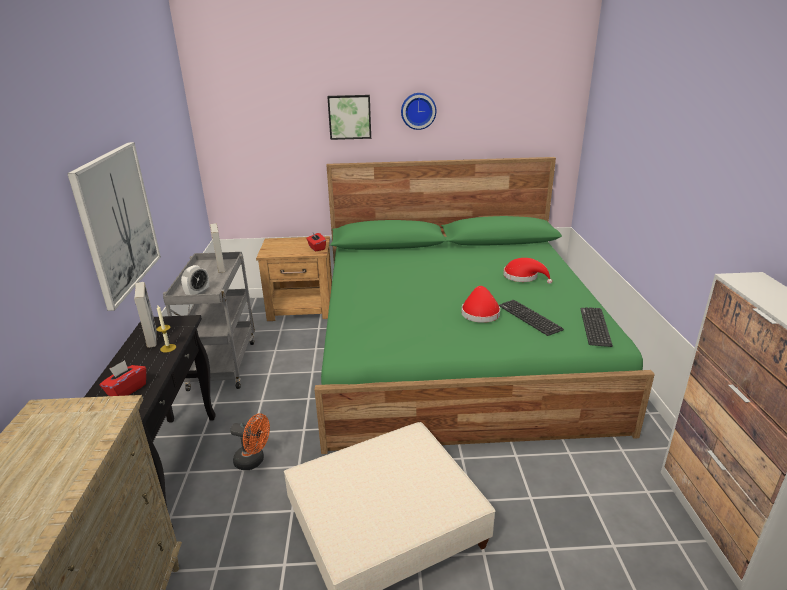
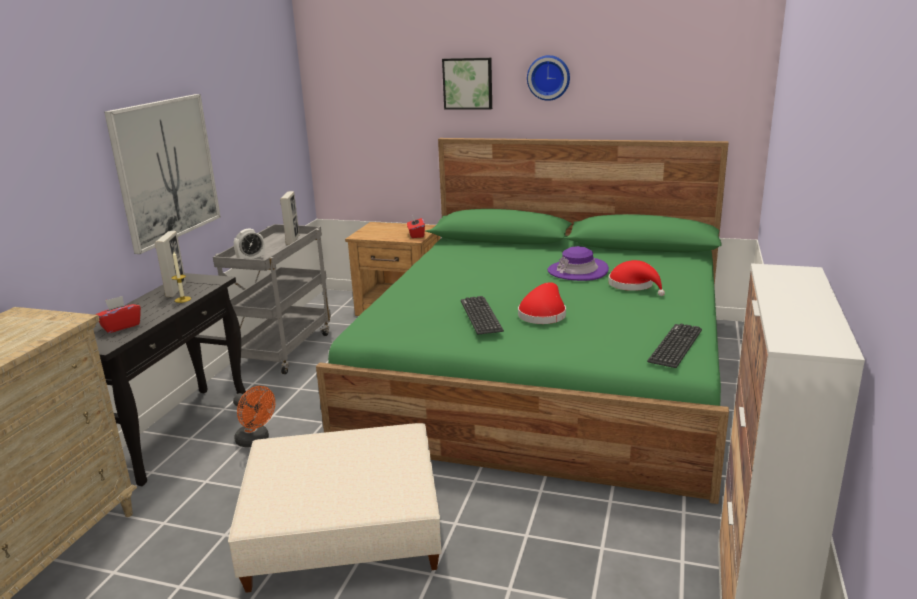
camera: 20 degrees right, 5 degrees down
(472, 268) = (577, 271): none -> purple hat
(529, 318) = (598, 326): keyboard -> keyboard (481, 316)

